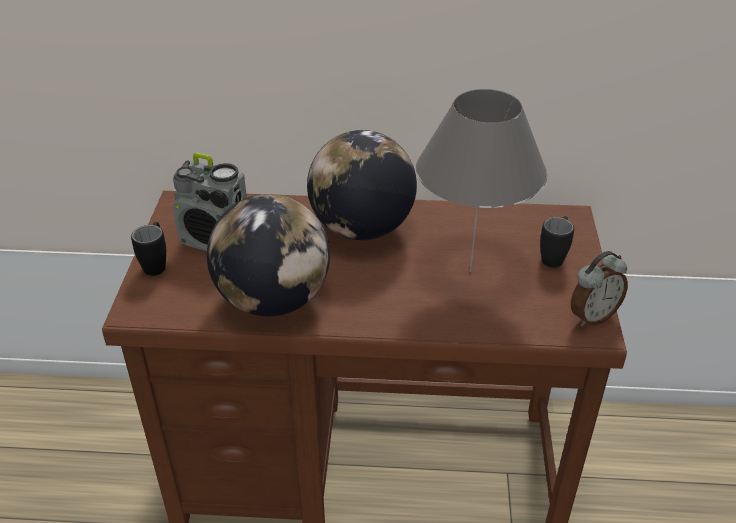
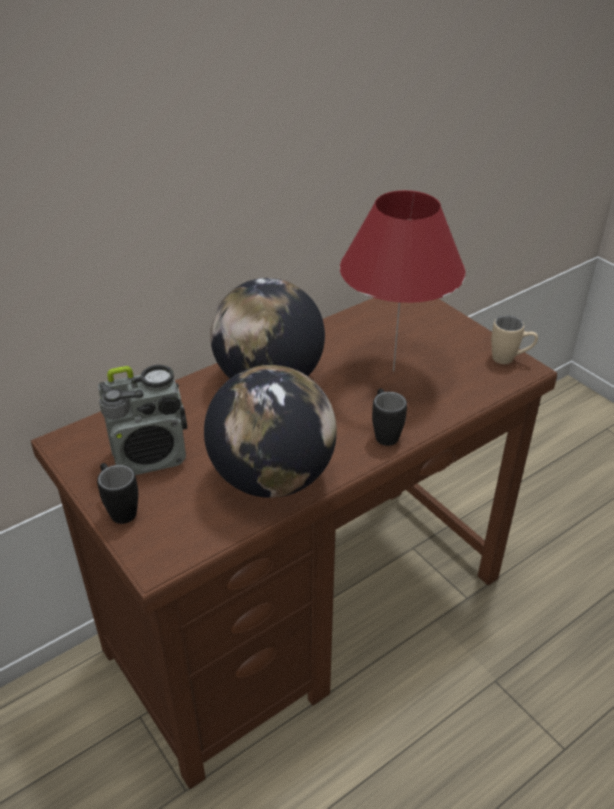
camera: 40 degrees left, 0 degrees up
(470, 271) = (393, 371): grey table lamp -> red table lamp
(554, 256) = (435, 330): black mug -> black mug (384, 432)
(592, 316) = (510, 359): alarm clock -> beige mug

